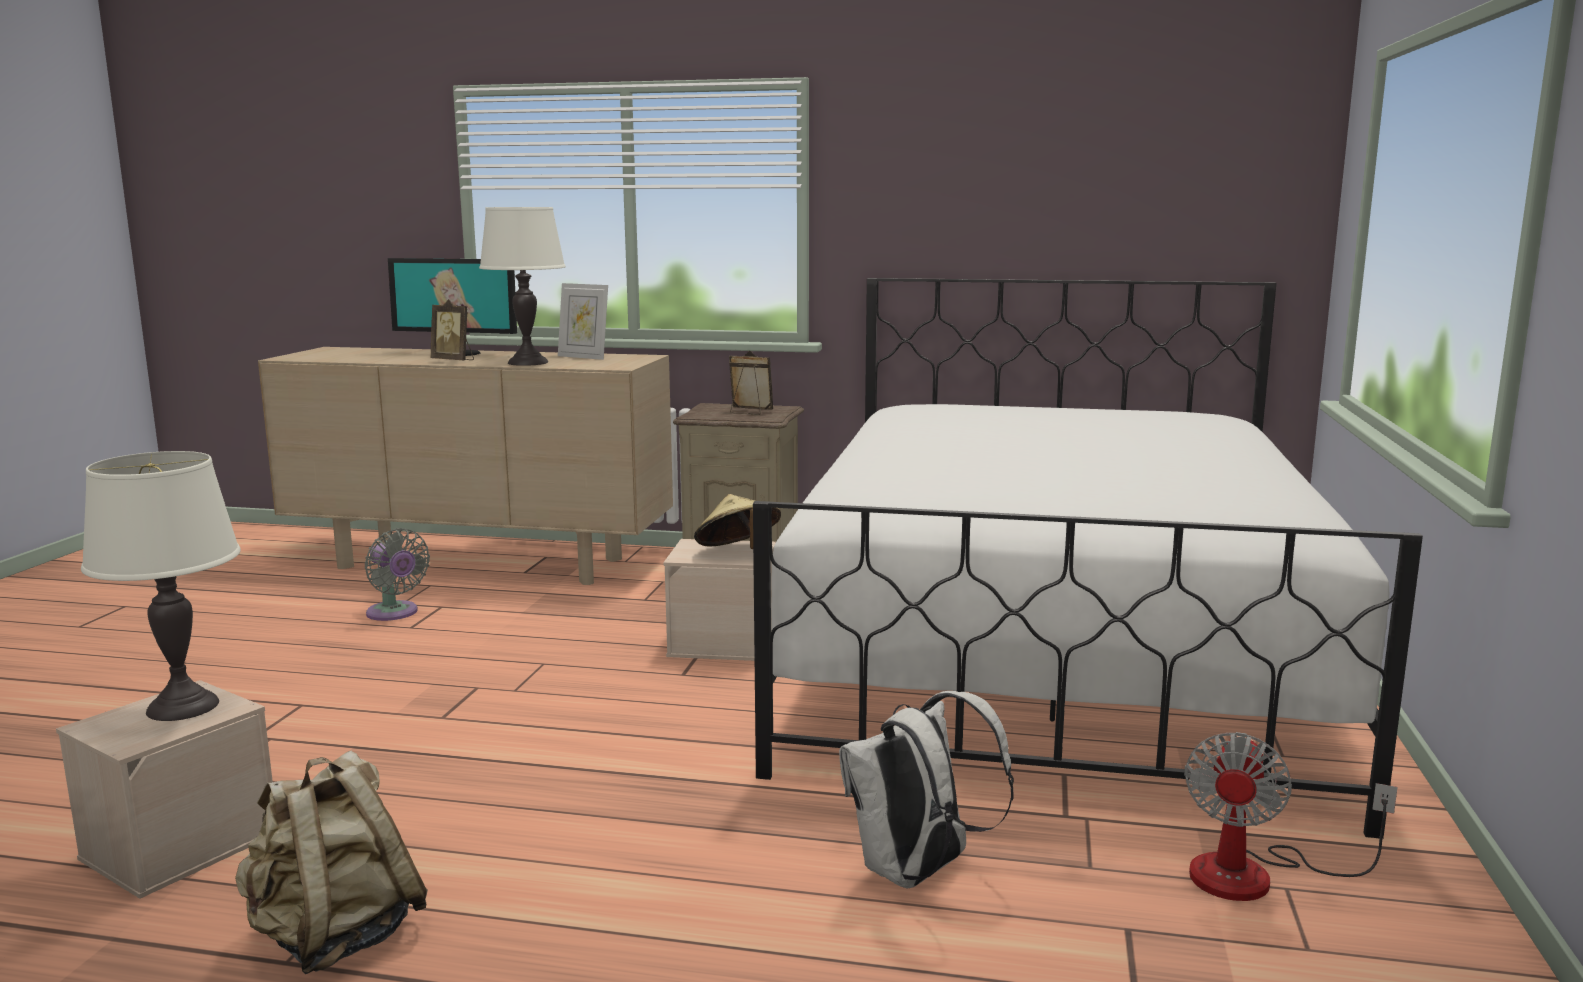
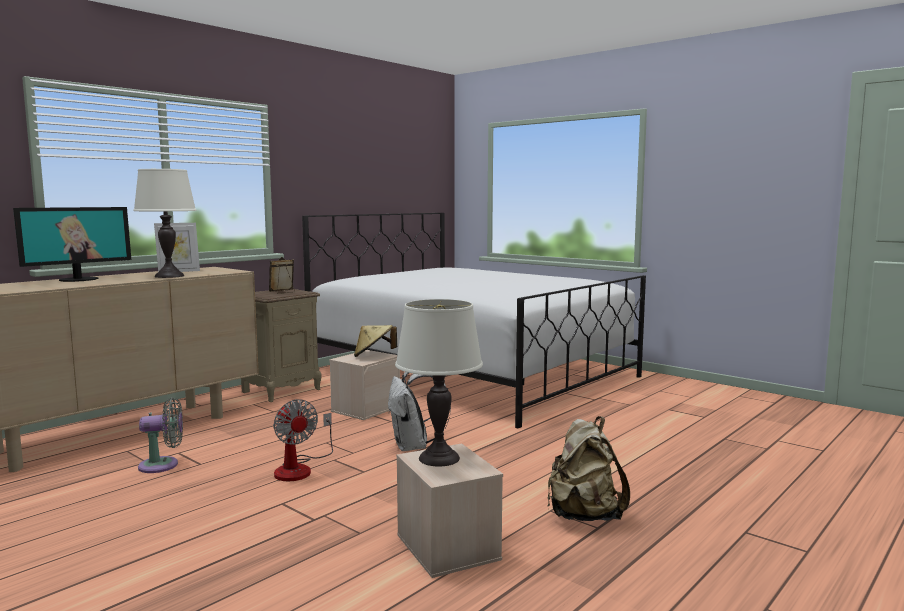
camera: 60 degrees left, 5 degrees down
(454, 360) = (111, 281): picture frame -> none
(916, 873) = (615, 422): white backpack -> white backpack (414, 446)
(1256, 875) = (650, 391): fan -> fan (299, 468)

